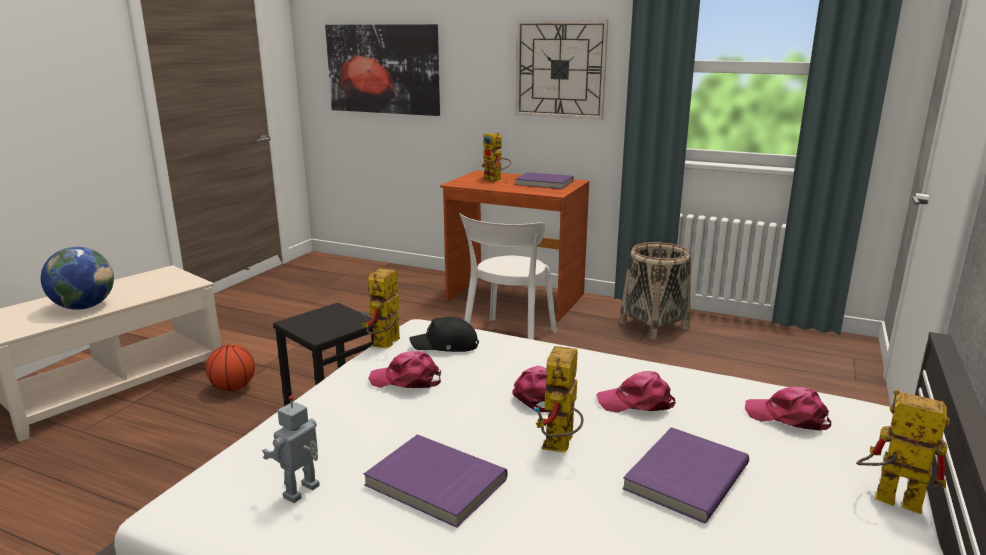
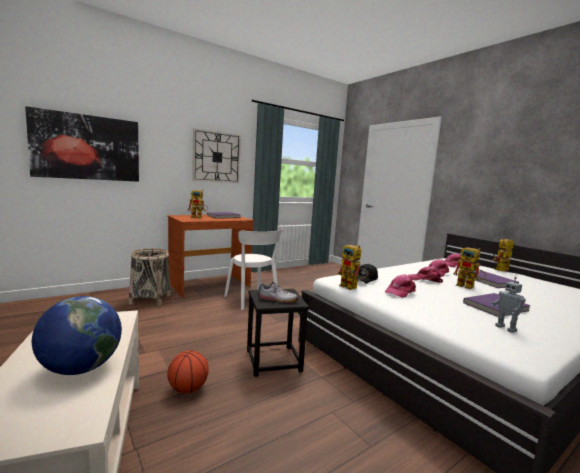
camera: 60 degrees left, 10 degrees down
(318, 324) = (277, 299): none -> shoe
(654, 325) = (281, 277): basket -> basket (150, 299)

